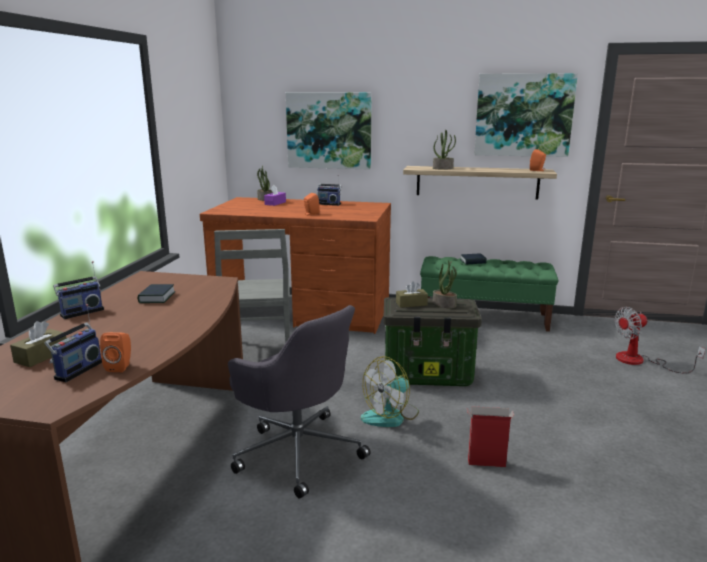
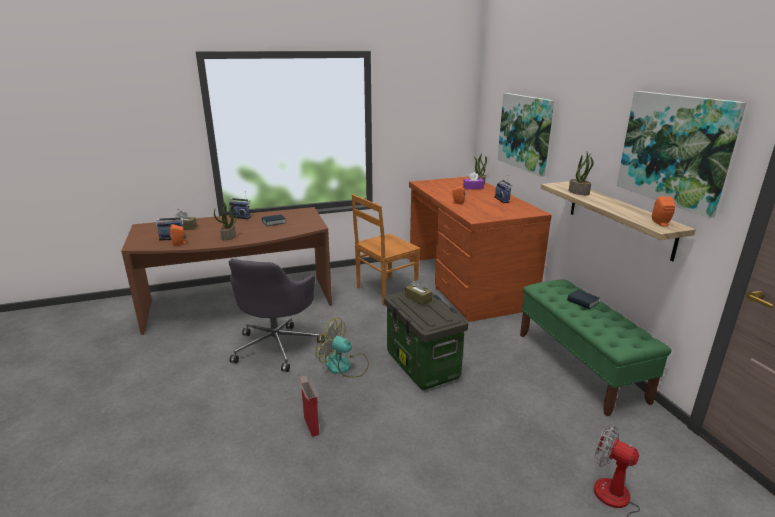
camera: 60 degrees right, 5 degrees up
(258, 351) = (385, 291): grey chair -> brown chair
(444, 304) = (433, 312): potted plant -> potted plant (229, 237)

